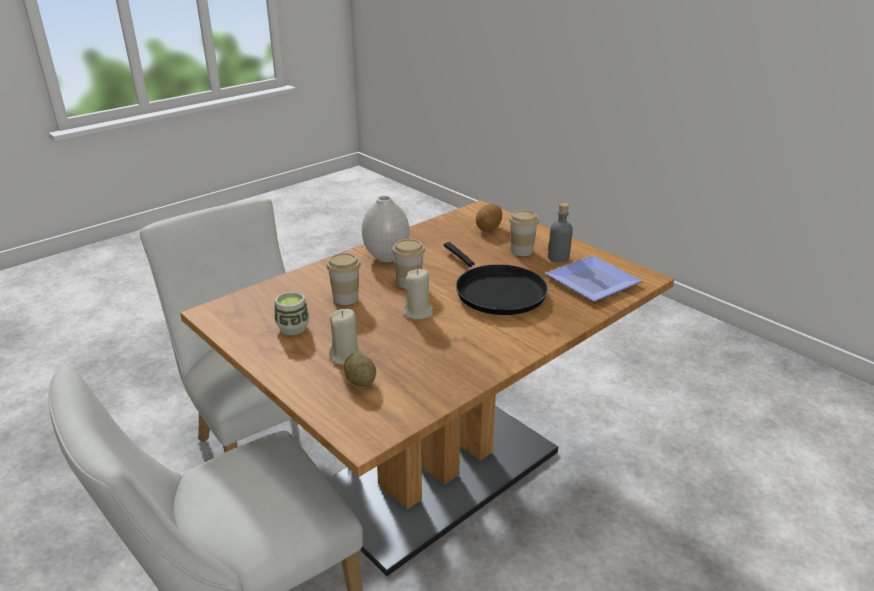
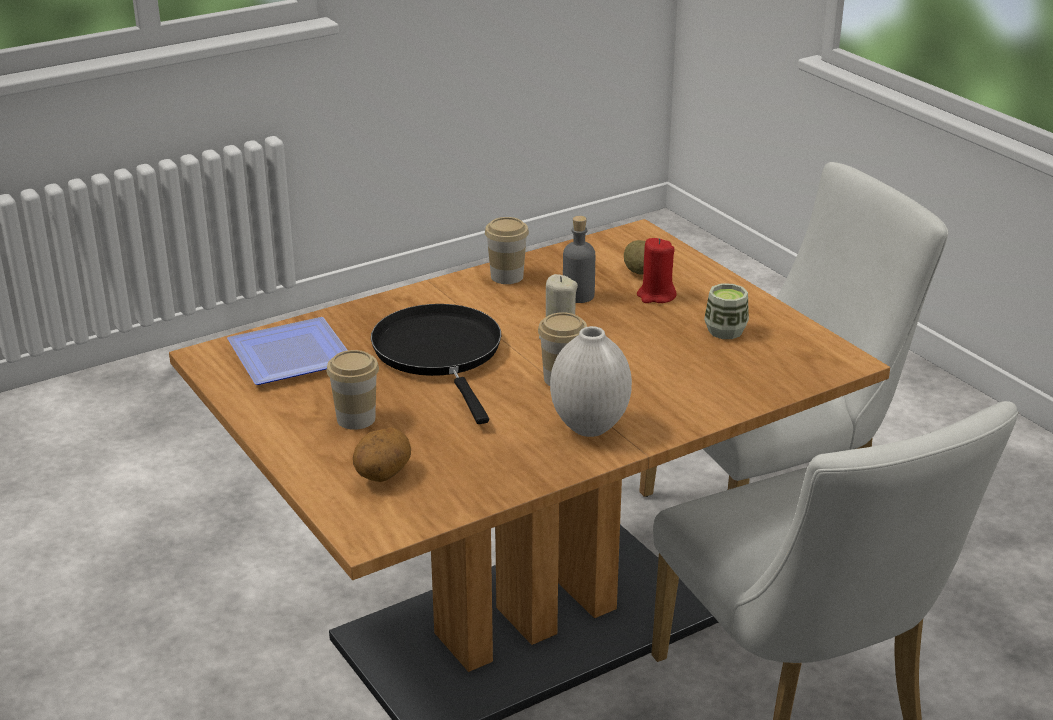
camera: 170 degrees left, 0 degrees up
(346, 298) = (657, 363): cup -> cup (507, 276)
(346, 356) = (656, 296): beige candle -> red candle
(558, 257) = (306, 400): grey bottle -> grey bottle (578, 295)

